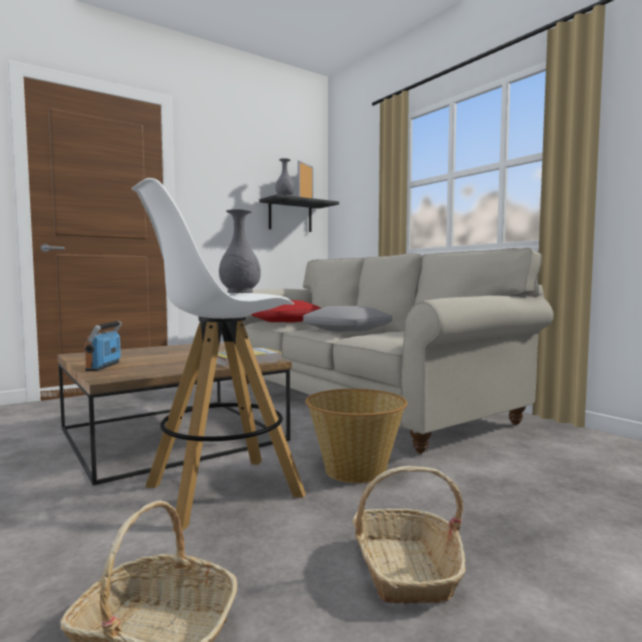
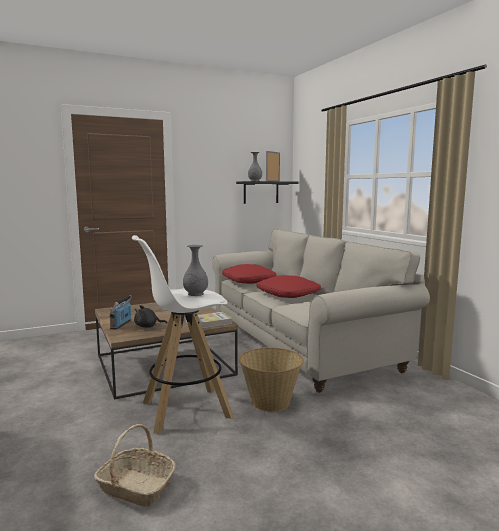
camera: 10 degrees right, 5 degrees up
(150, 367) = (148, 326): none -> black plush toy
(347, 330) = (288, 294): grey pillow -> red pillow
(405, 570) = (270, 468): basket -> none

